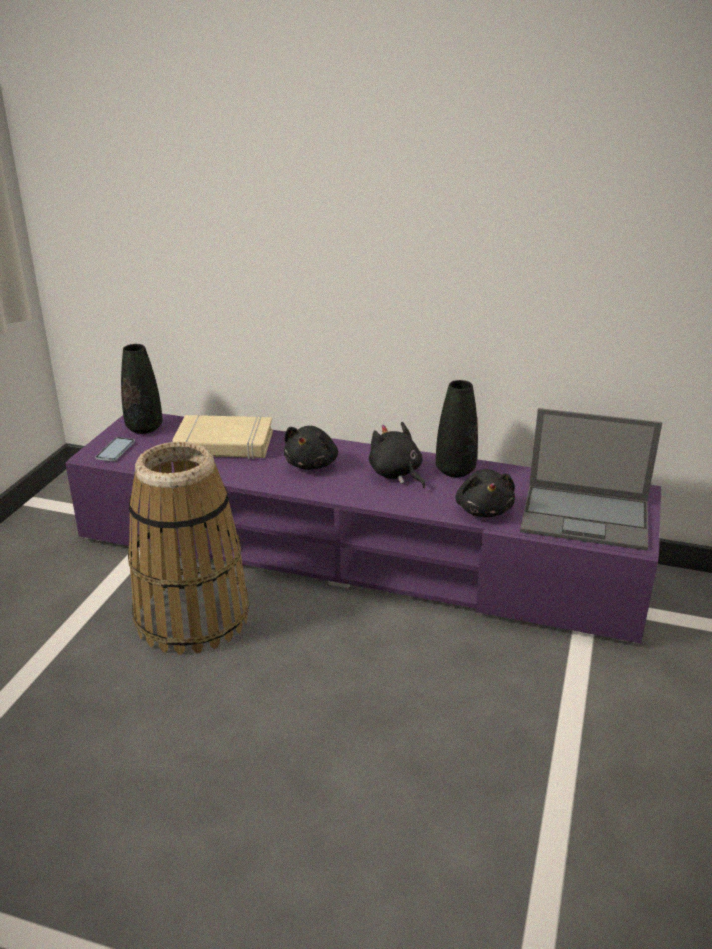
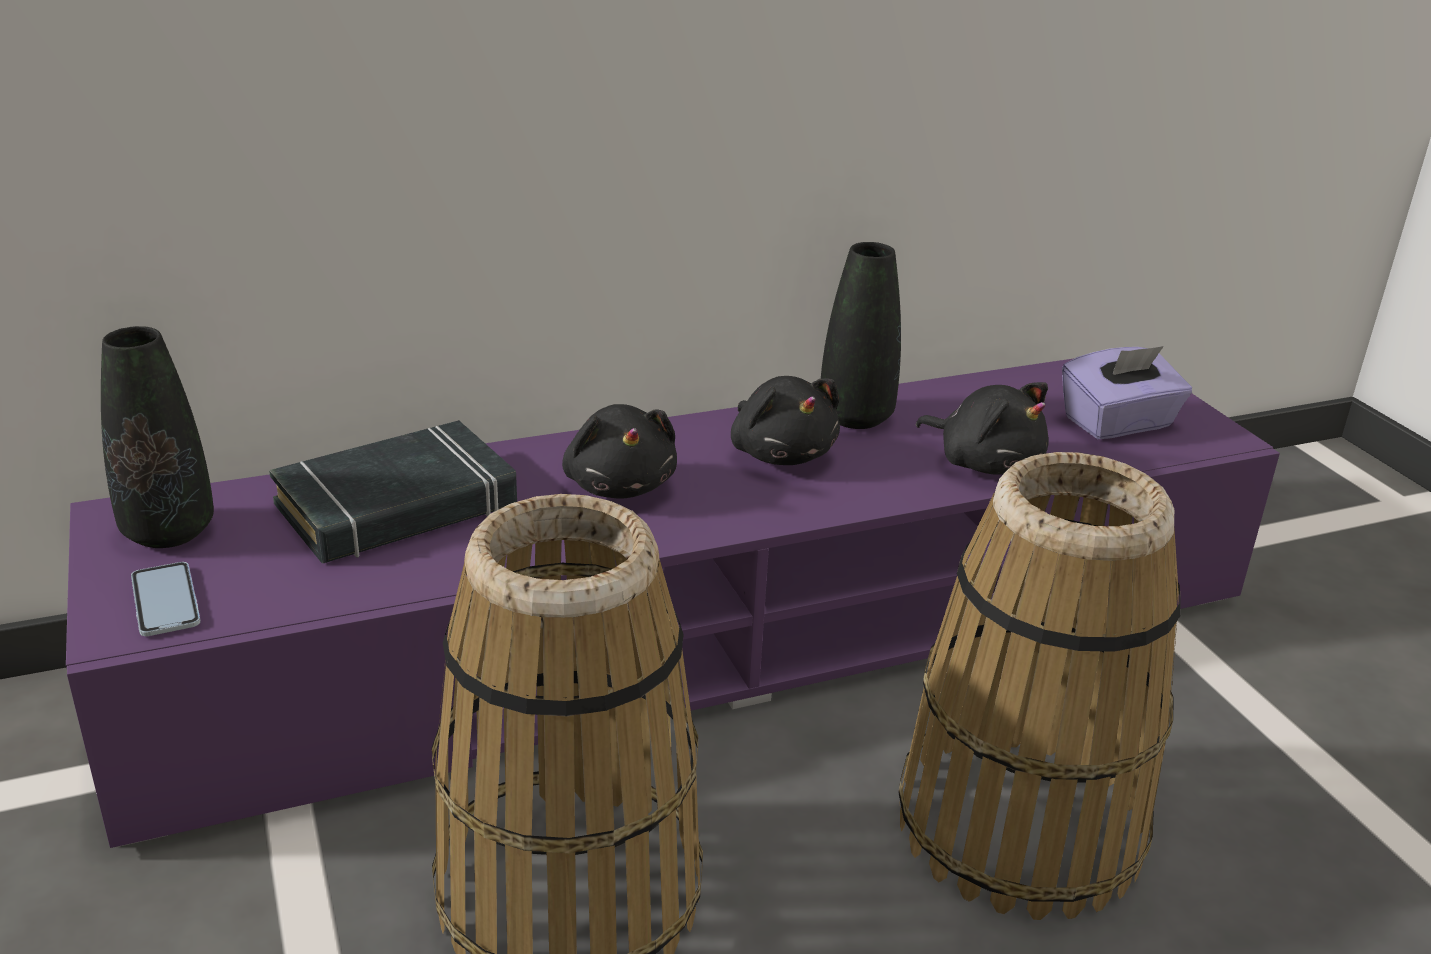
camera: 40 degrees left, 0 degrees up
(224, 444) = (398, 506): beige book -> black book
(383, 680) = (1017, 826): none -> basket
(396, 474) = (781, 453): black plush toy -> black plush toy turned 135 degrees counterclockwise
(586, 517) = (1118, 423): laptop -> purple tissue box

